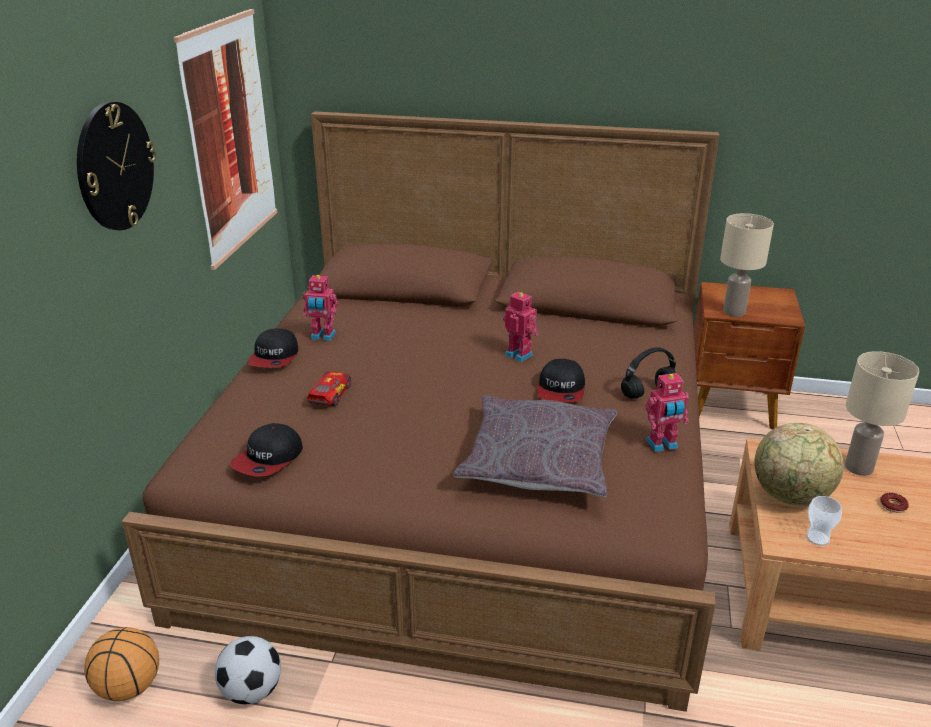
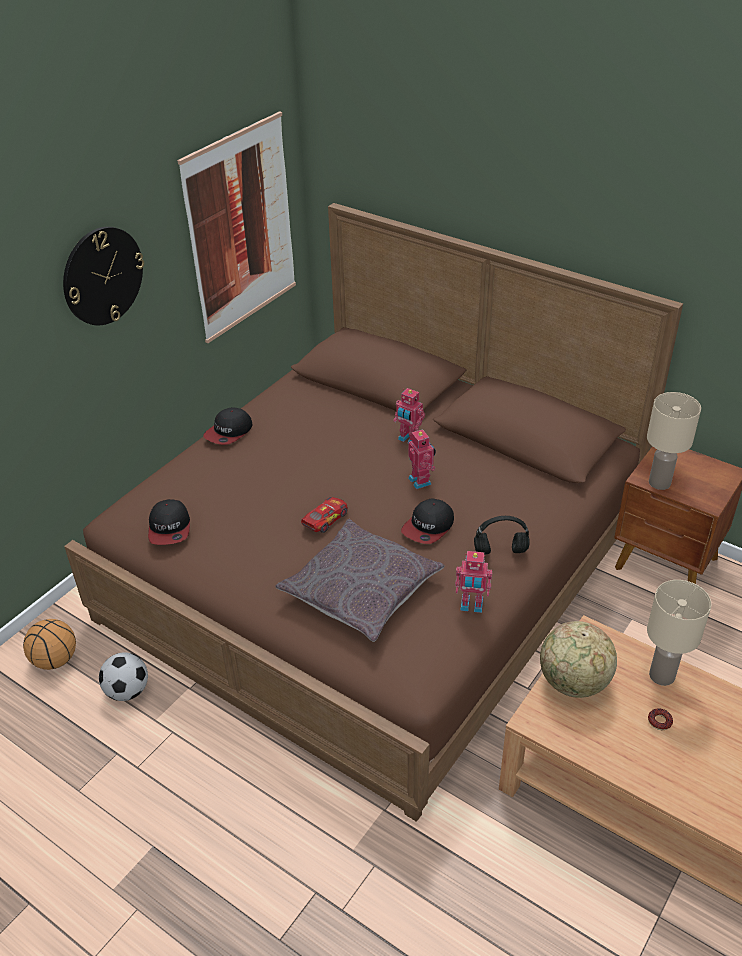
camera: 25 degrees right, 10 degrees up
(268, 459) = (170, 528): cap -> cap turned 60 degrees counterclockwise
(323, 336) = (277, 420): toy robot -> toy robot (408, 439)
(330, 394) = (246, 481): toy car -> toy car (325, 519)
(817, 538) = (563, 727): cup -> none

